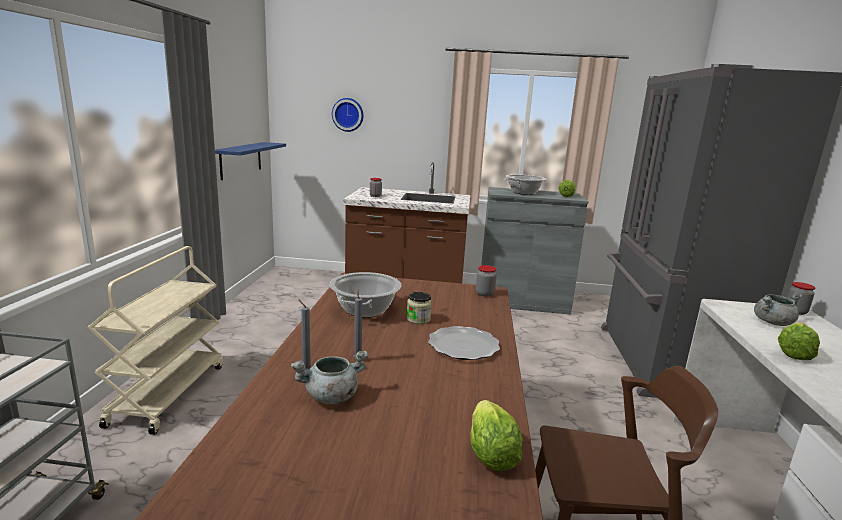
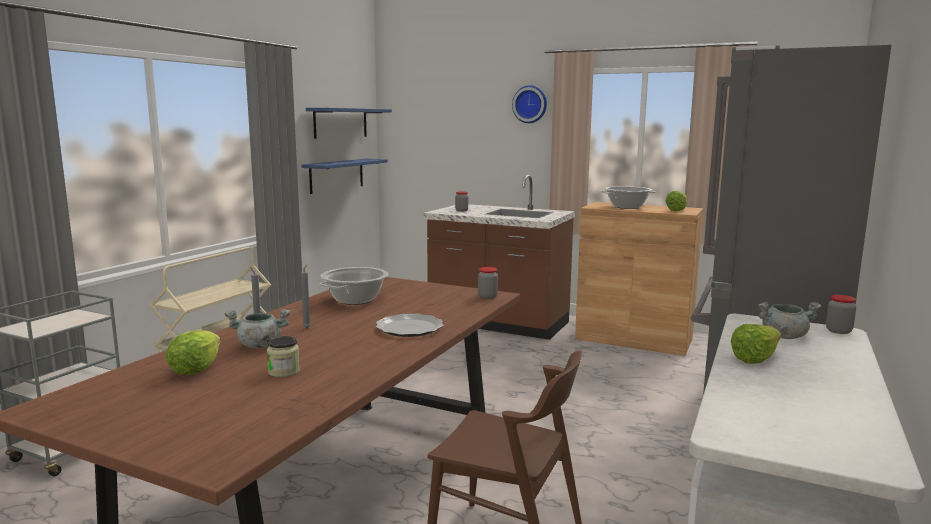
camera: 20 degrees right, 5 degrees down
(242, 106) = (340, 123): none -> blue shelf
(348, 114) = (451, 127): wall clock -> wall clock (530, 104)
(418, 319) = (394, 309): jar -> jar (284, 371)
(490, 454) = (337, 386): lettuce -> lettuce (195, 369)
(522, 301) = (633, 339): grey cabinet -> brown cabinet

